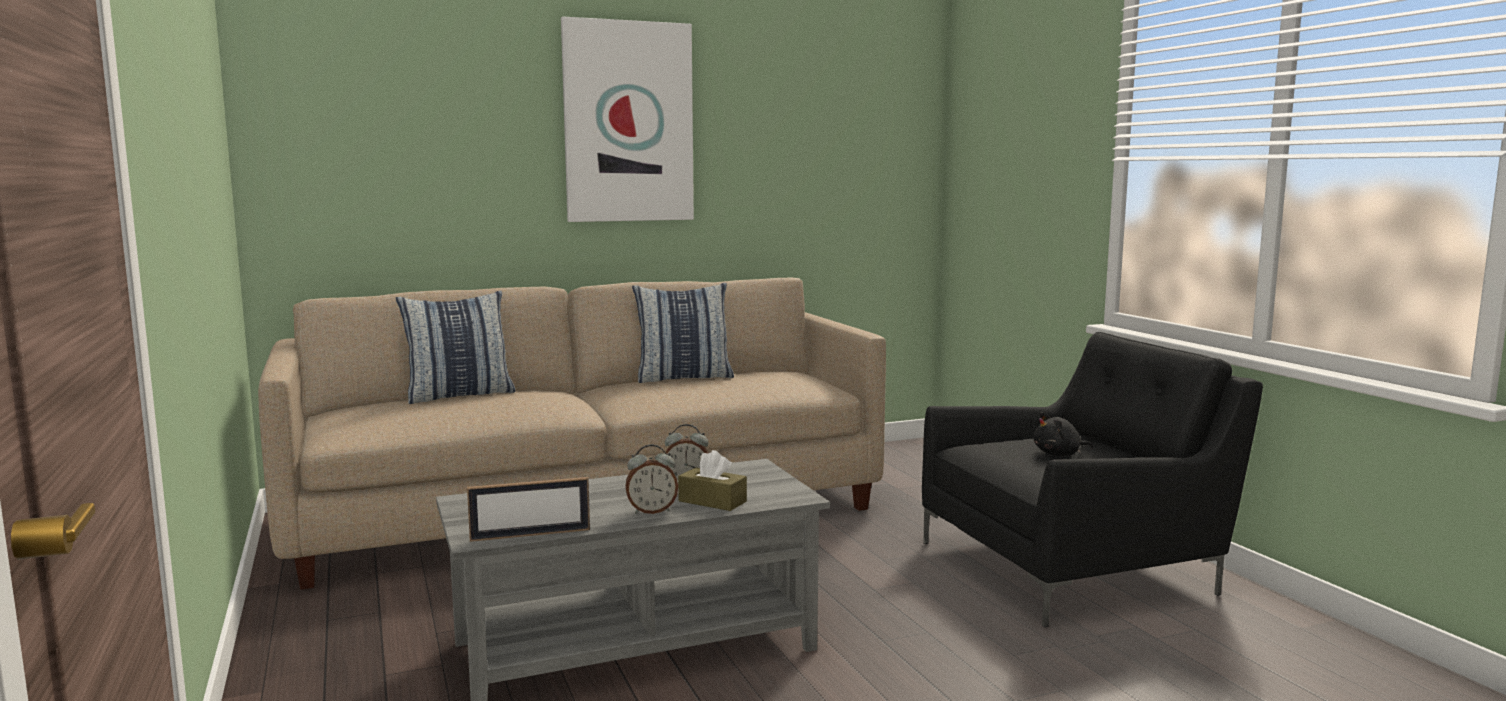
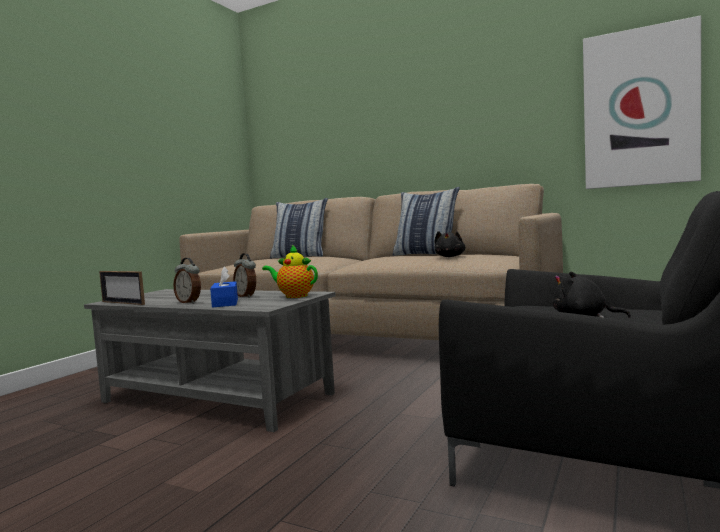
camera: 50 degrees right, 5 degrees down
(628, 122) = (429, 89): picture -> picture (639, 108)
(712, 501) = (225, 303): brown tissue box -> blue tissue box
(752, 474) = (294, 296): none -> teapot
(760, 384) = (450, 257): none -> black plush toy

